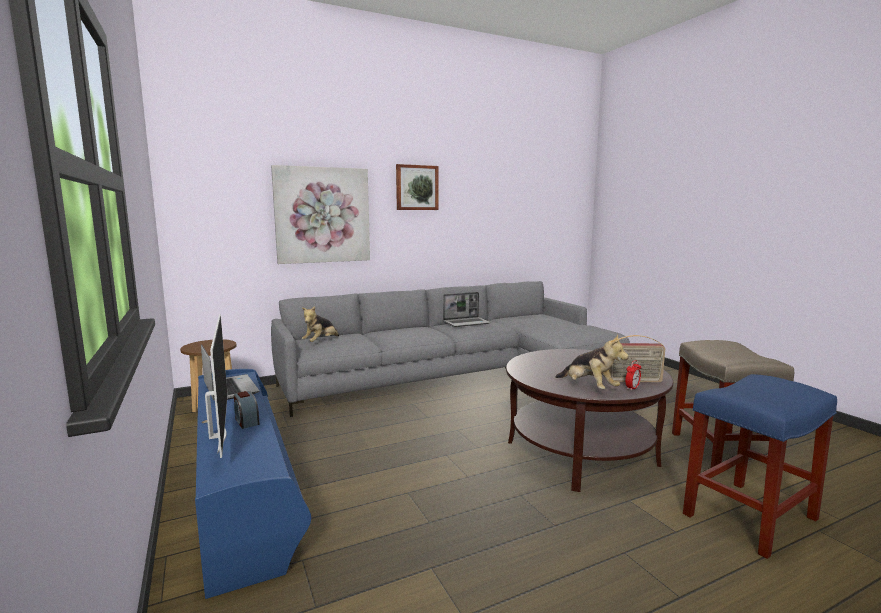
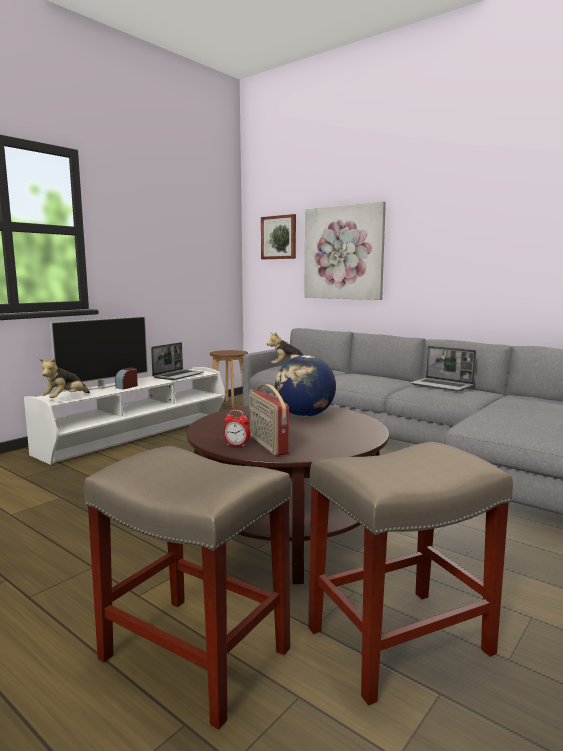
camera: 65 degrees right, 0 degrees up
(246, 486) = (138, 435): blue tv stand -> white tv stand
(416, 187) = (441, 216): picture -> picture (279, 237)
(554, 361) = (304, 415): none -> globe
(589, 387) = (221, 431): plush toy -> plush toy (65, 399)
(749, 517) = (192, 653): blue stool -> beige stool

